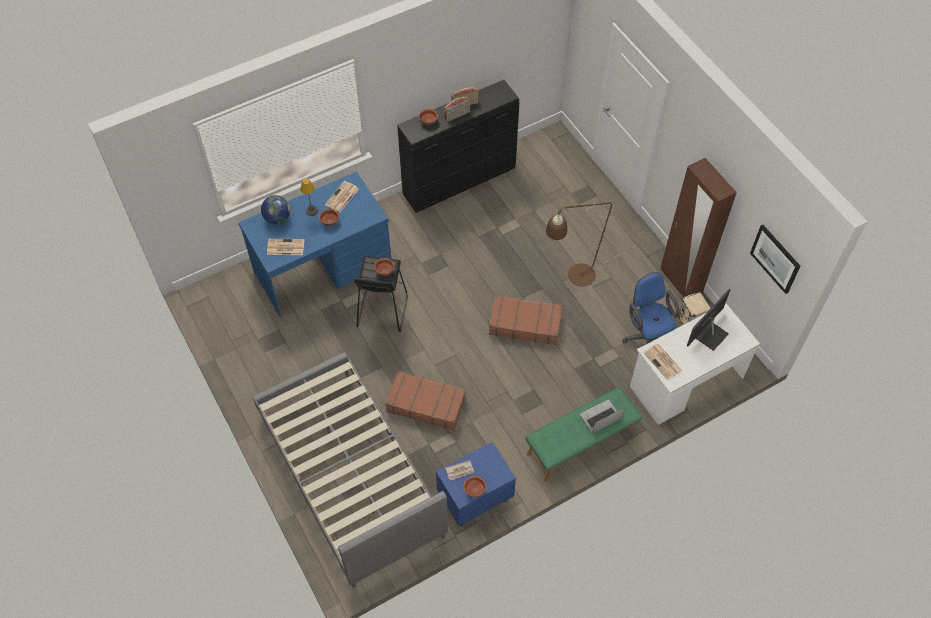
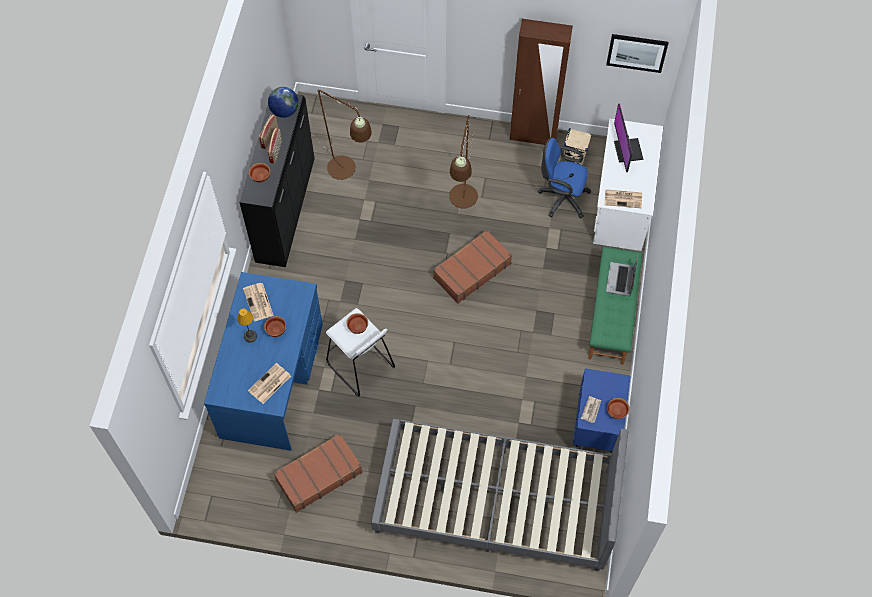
camera: 50 degrees left, 5 degrees up
(277, 218) = (231, 368): globe -> globe (284, 111)
(382, 311) = (360, 366): black stool -> white stool
(426, 404) = (480, 398): brown suitcase -> brown suitcase (318, 475)
(526, 193) = (346, 172): none -> brown floor lamp

